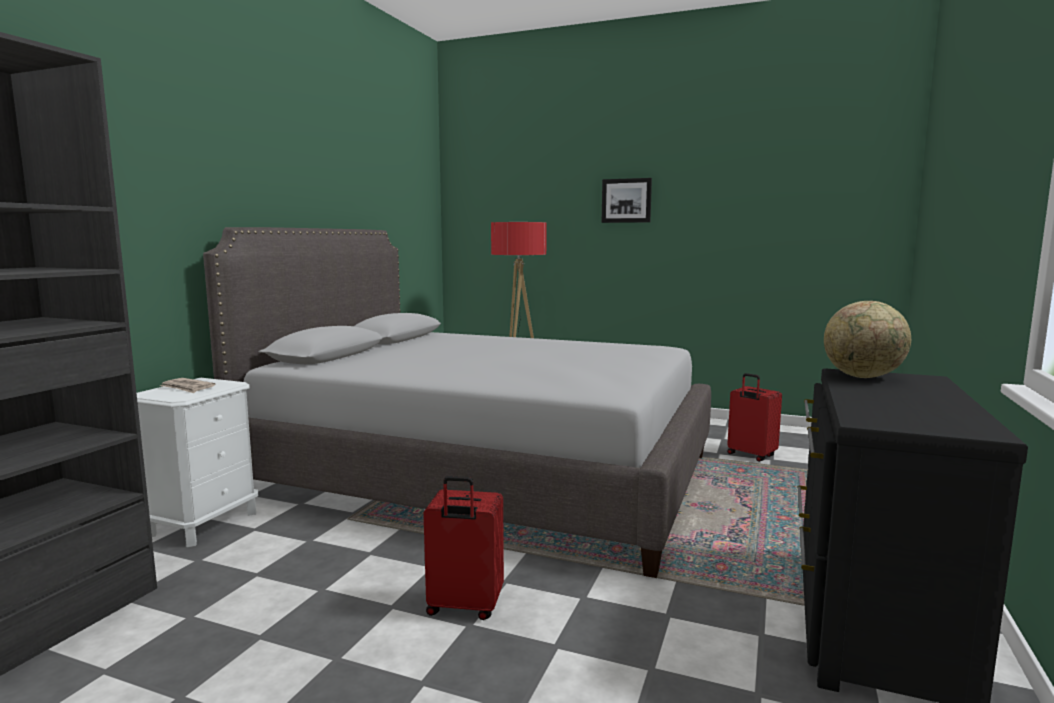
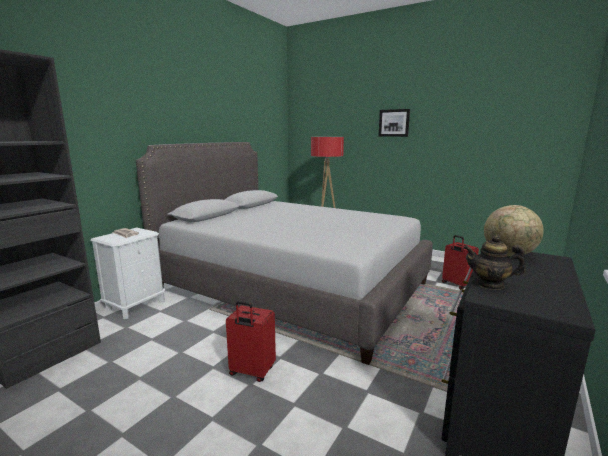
camera: 10 degrees right, 5 degrees up
(861, 409) = (490, 284): none -> teapot

